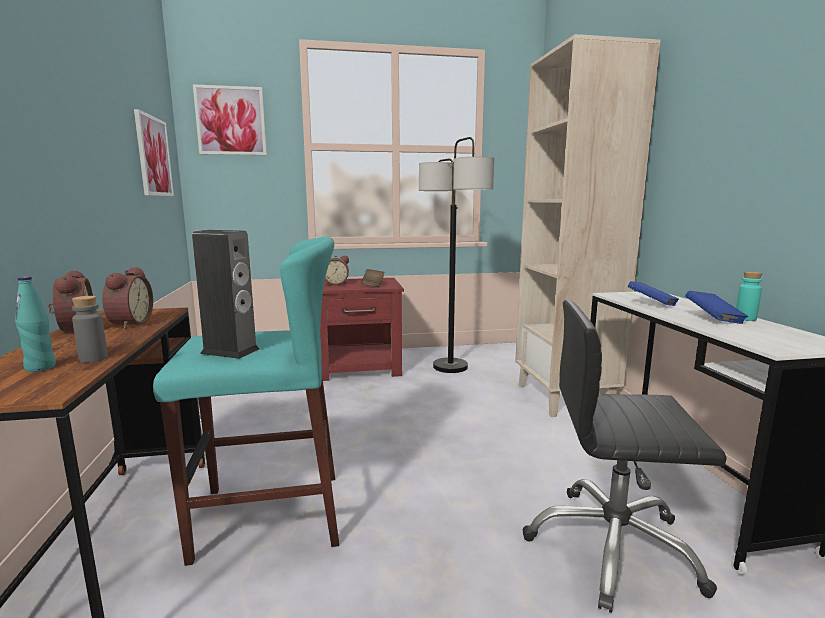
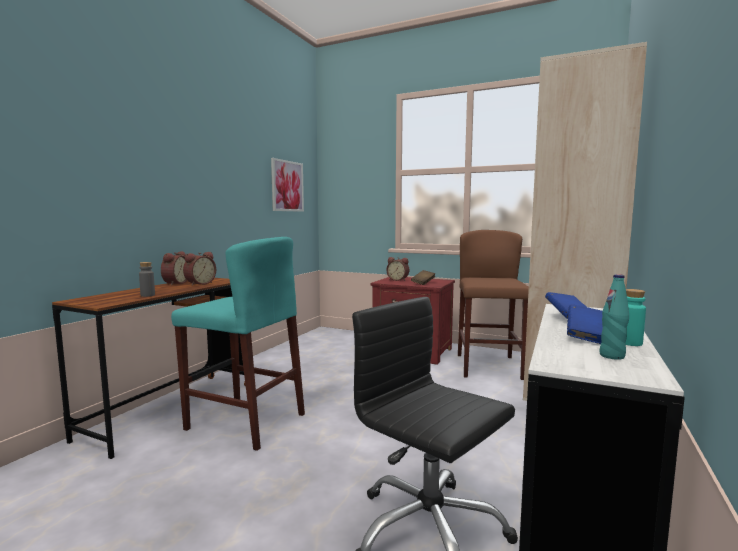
camera: 35 degrees right, 5 degrees down
(40, 368) = (124, 295): turquoise bottle -> turquoise bottle (612, 356)
(230, 351) = (219, 304): speaker -> none
(231, 121) = (349, 158): picture -> none
(450, 366) = (488, 366): floor lamp -> brown stool

